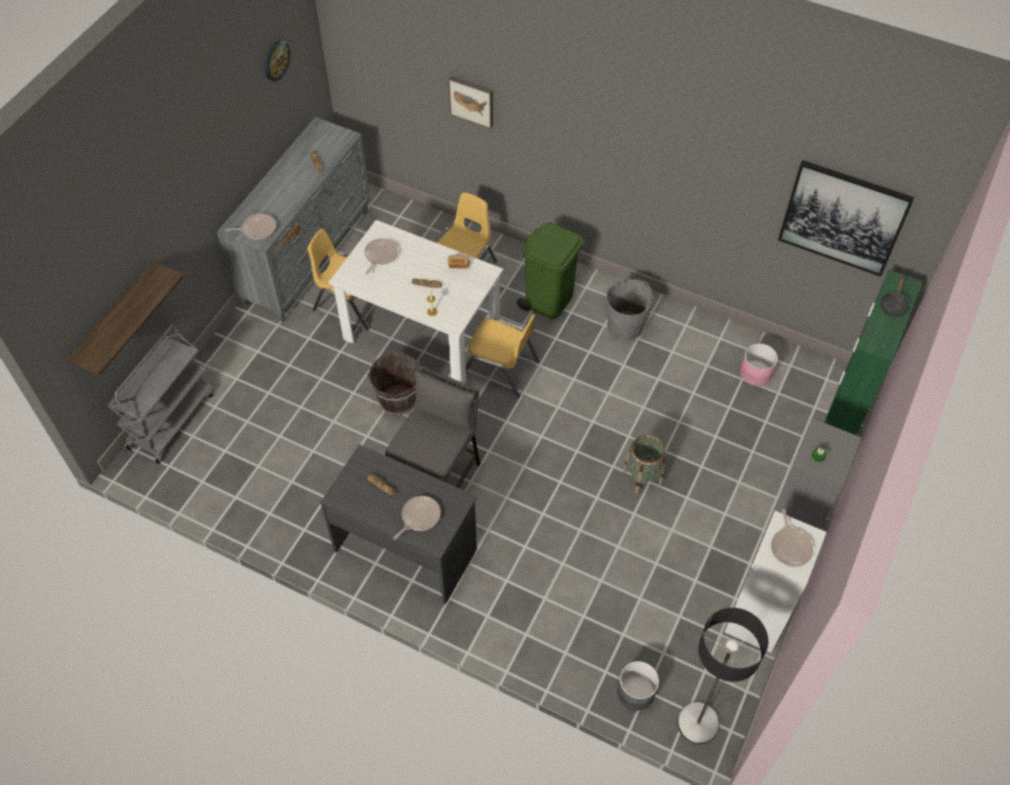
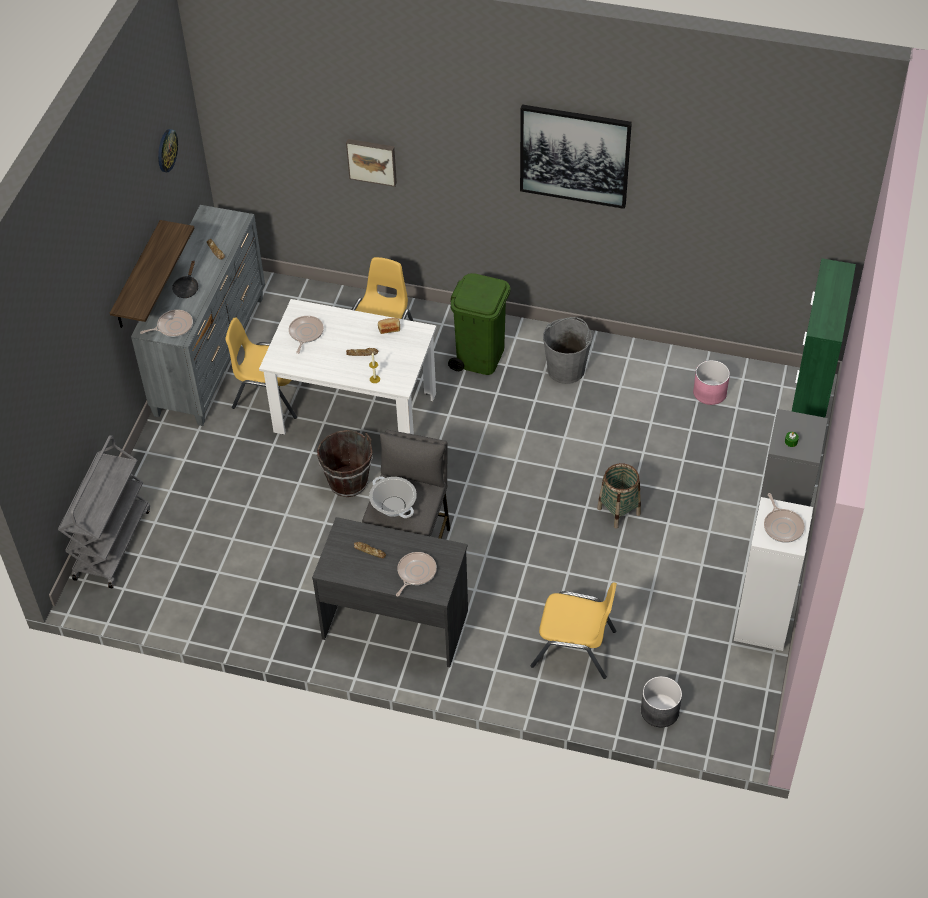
camera: 10 degrees left, 5 degrees down
(116, 319) = (60, 435): shelf -> shelf (138, 277)
(417, 443) = (394, 506): none -> cooking pot
(500, 369) = (446, 433): yellow chair -> yellow chair (574, 648)
(697, 723) = (726, 727): floor lamp -> none
(843, 218) = (768, 215): picture -> picture (574, 155)
(893, 305) = (833, 290): black frying pan -> black frying pan (187, 288)

